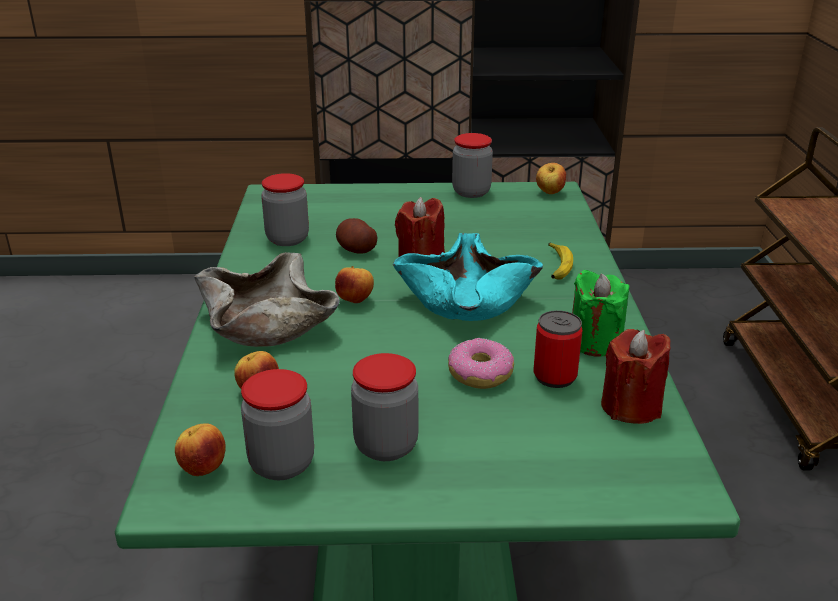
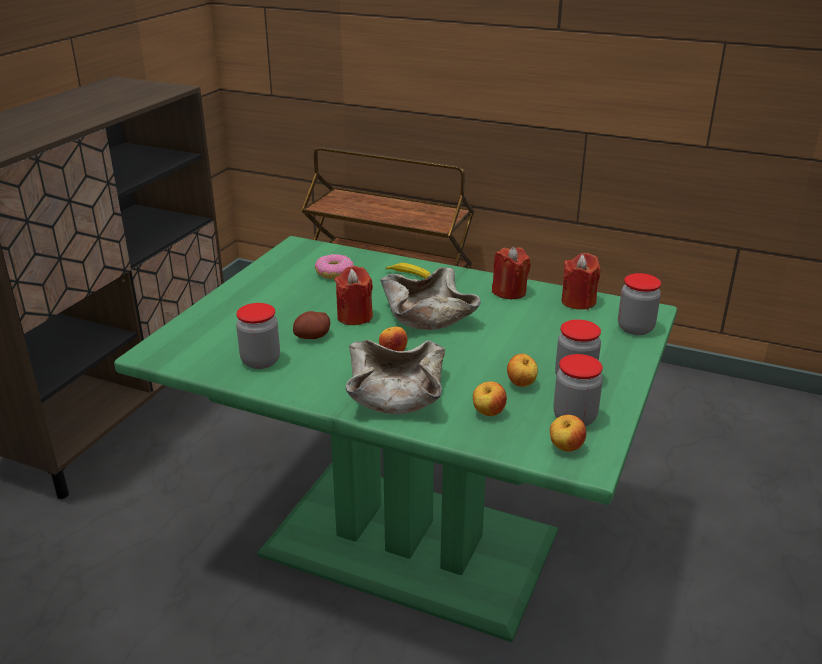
camera: 65 degrees left, 0 degrees up
(466, 301) = (429, 316): turquoise bowl -> beige bowl
(471, 192) = (264, 272): jar -> jar (635, 328)
(480, 373) = (518, 333): donut -> donut (334, 273)
(549, 193) = (300, 248): apple -> apple (521, 385)
(554, 376) = (536, 313): can -> none
(595, 342) = (509, 292): green candle -> red candle

